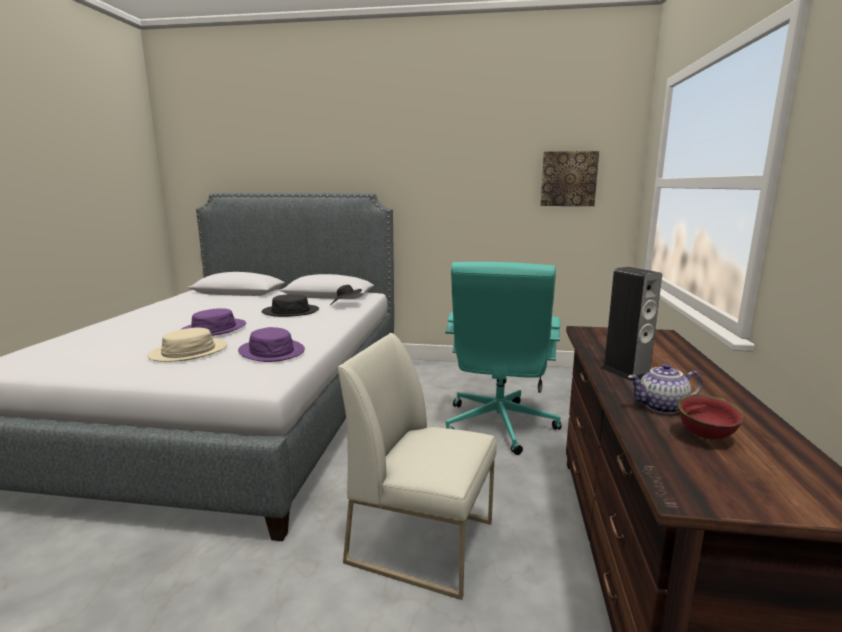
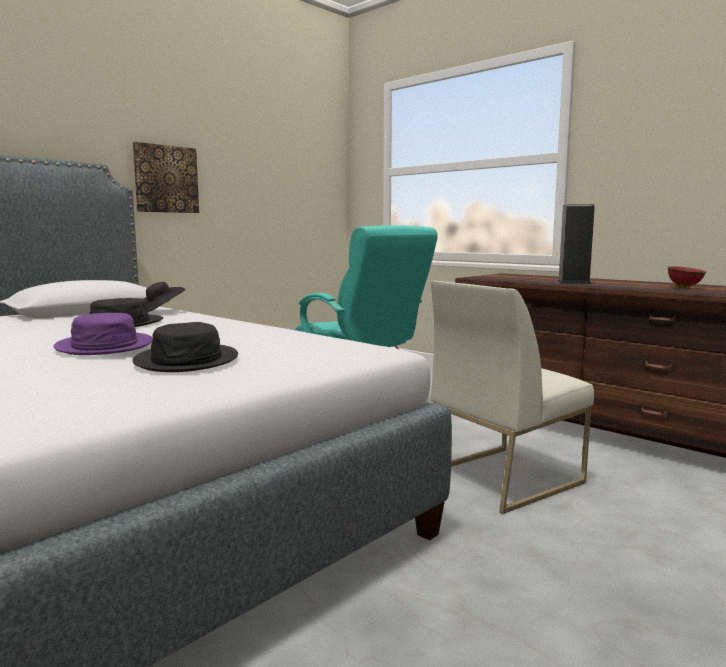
camera: 55 degrees left, 5 degrees down
(189, 352) = (187, 360): beige hat -> black hat
(272, 351) = (278, 340): purple hat -> none
(568, 179) = (299, 166): picture -> picture (165, 179)
(662, 407) = (638, 286): teapot -> none

